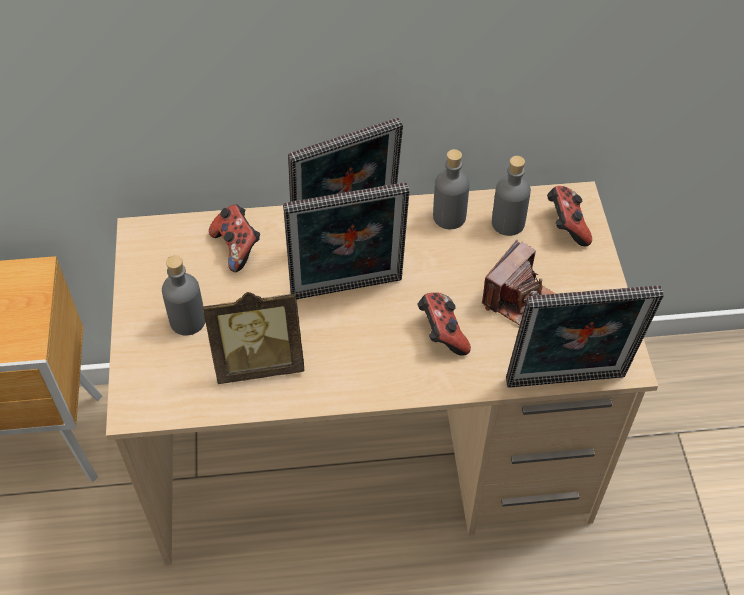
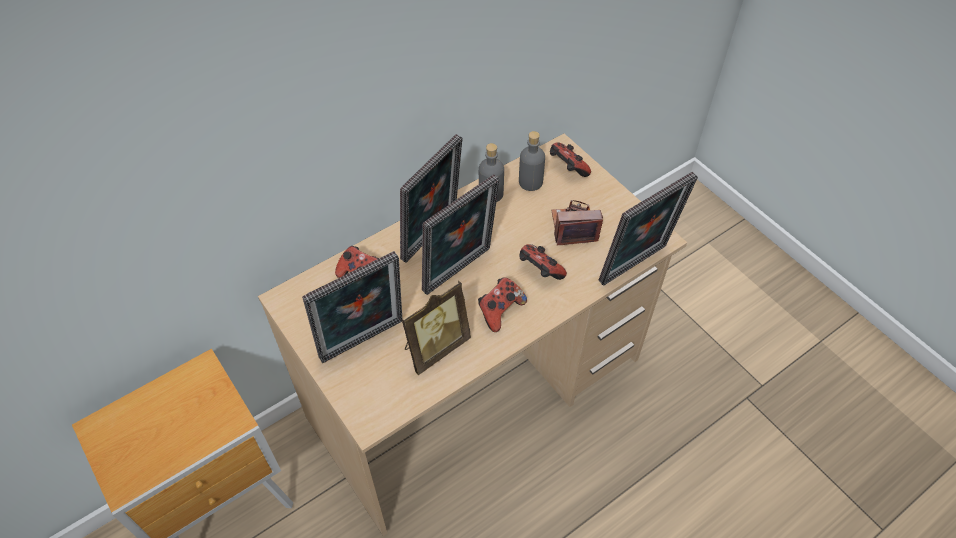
camera: 30 degrees left, 0 degrees up
(188, 321) = (364, 343): grey bottle -> picture frame
(361, 357) = (500, 311): none -> game controller
(521, 301) = (573, 228): camera -> camera turned 105 degrees counterclockwise

